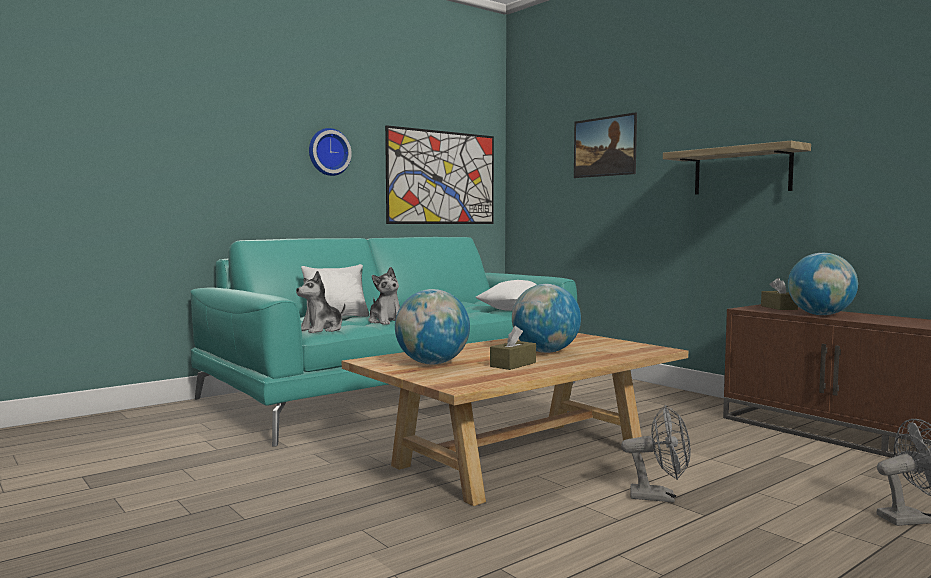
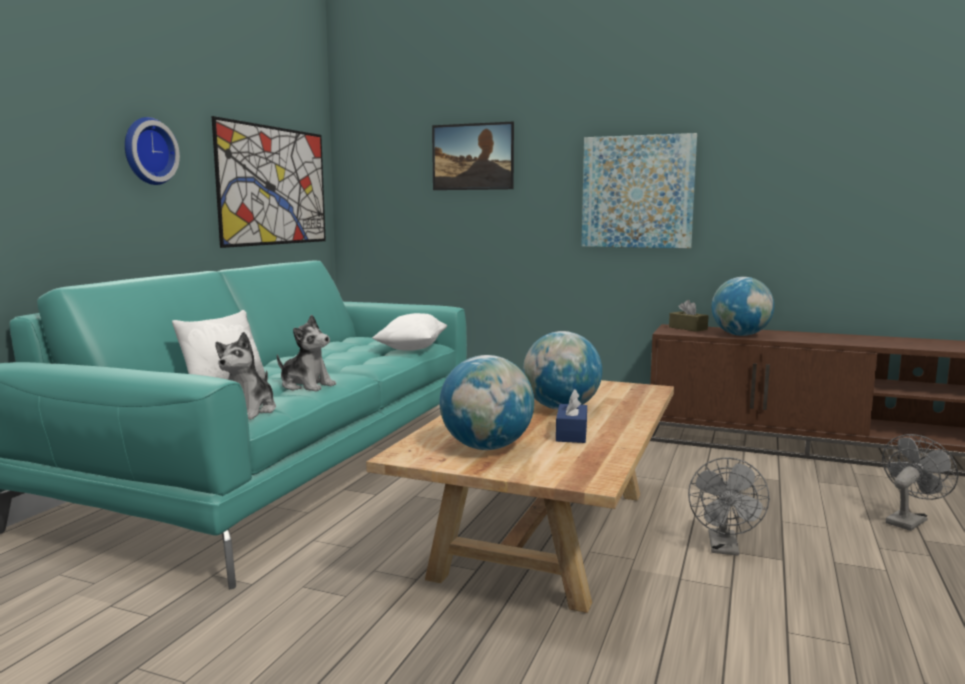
camera: 30 degrees left, 5 degrees up
(513, 364) = (571, 434): brown tissue box -> blue tissue box
(660, 497) = (724, 548): grey fan -> grey fan turned 120 degrees clockwise
(742, 171) = (637, 192): shelf -> picture

